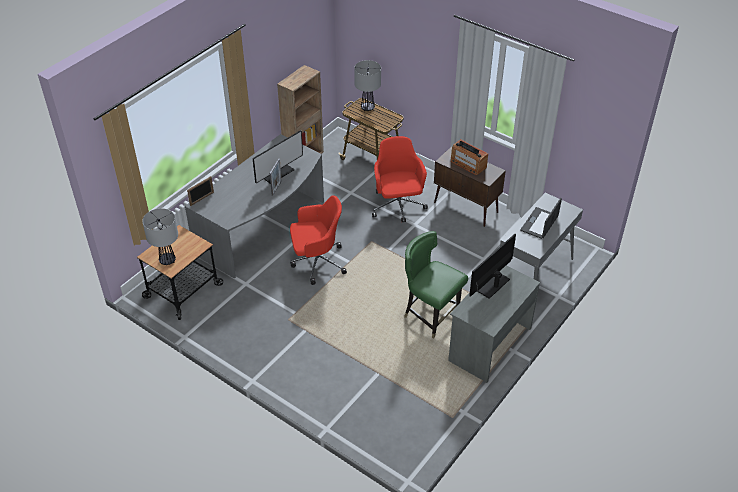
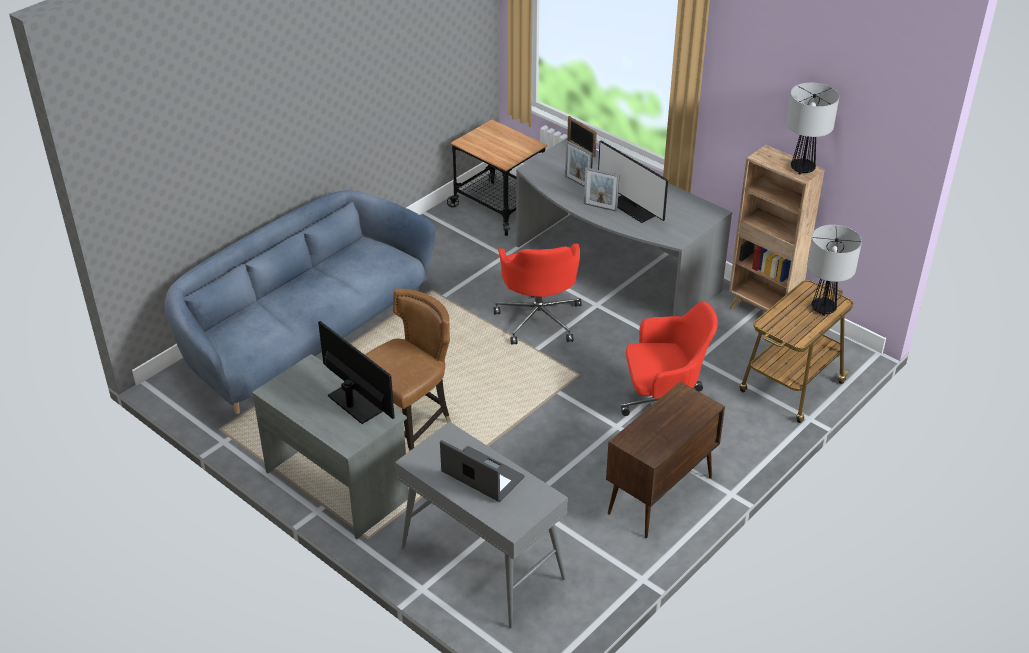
camera: 95 degrees right, 5 degrees down
(168, 260) = (480, 139): table lamp -> table lamp (802, 169)
(246, 199) = (577, 182): none -> picture frame
(347, 386) = (303, 337): none -> blue sofa
(431, 316) = (409, 426): green chair -> brown chair
(468, 164) = (671, 421): radio -> none

